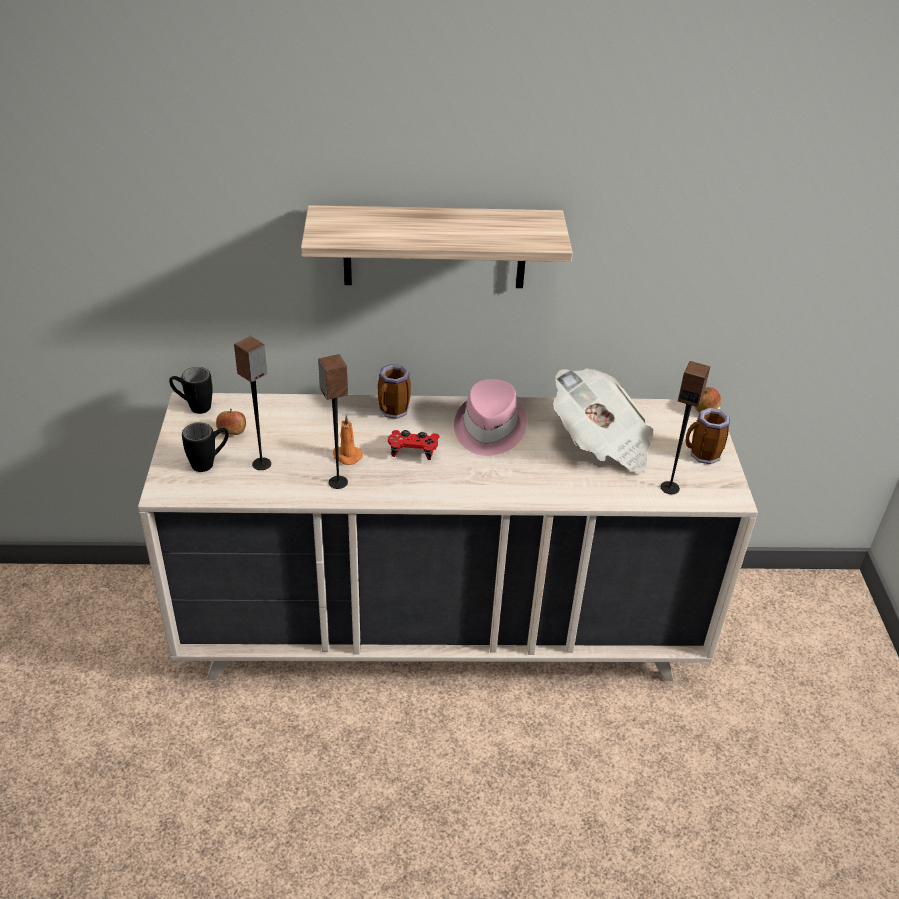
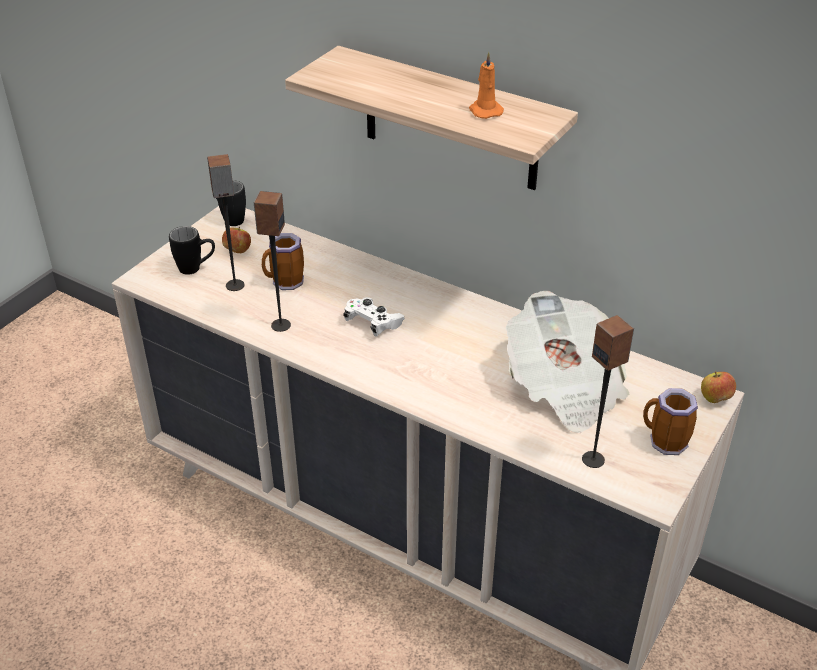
camera: 35 degrees right, 0 degrees up
(346, 456) = (310, 305): orange candle -> orange candle (484, 111)
(393, 412) = (390, 282): mug -> mug (285, 283)
(413, 451) = (373, 323): red game controller -> white game controller
(488, 428) = (463, 329): pink hat -> none

